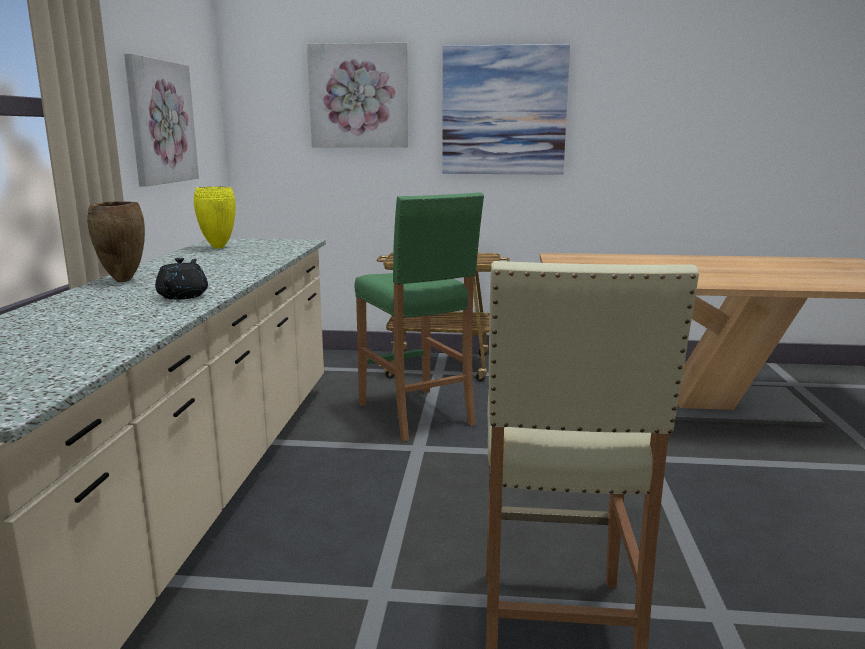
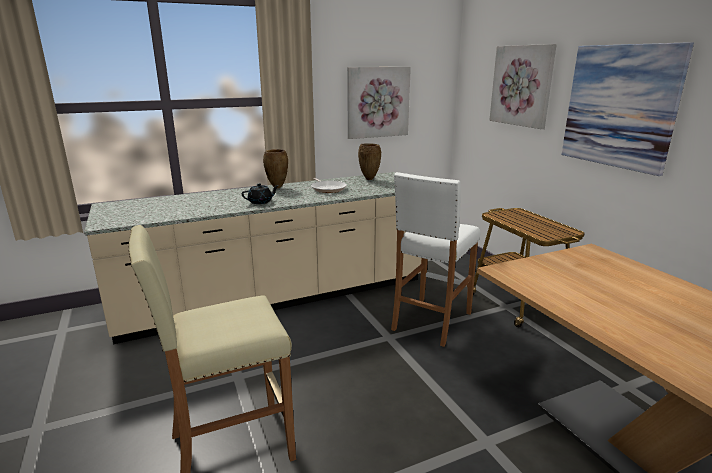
camera: 60 degrees right, 5 degrees up
(211, 264) = (328, 189): none -> frying pan
(218, 247) = (369, 179): yellow vase -> brown vase
(416, 414) = (431, 321): green stool -> white stool

